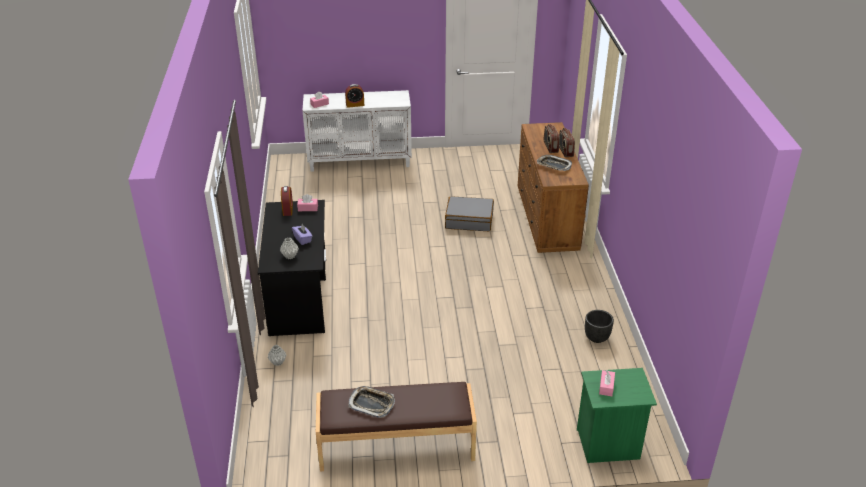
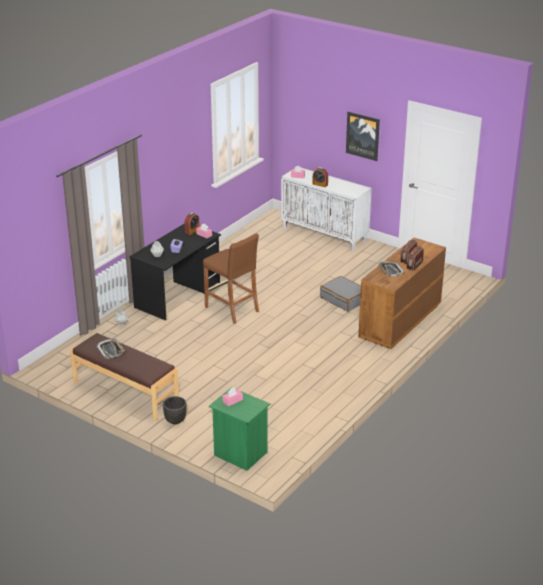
camera: 40 degrees right, 5 degrees down
(377, 284) = (231, 309): none -> brown stool
(389, 32) = (363, 136): none -> picture
(597, 338) = (322, 401): black planter -> black planter (175, 420)

